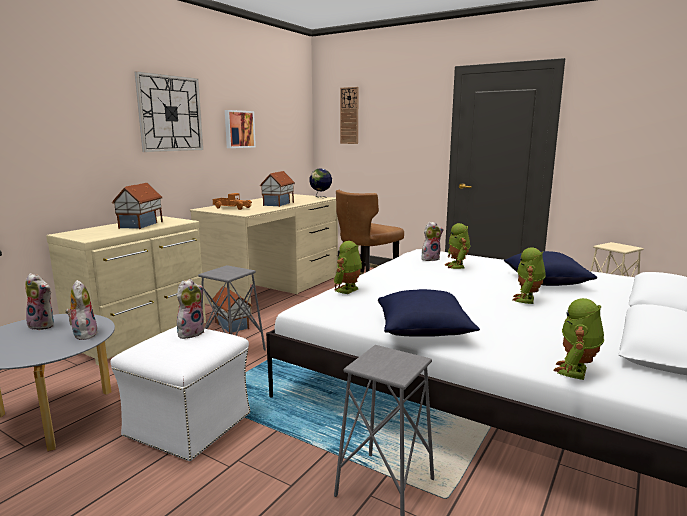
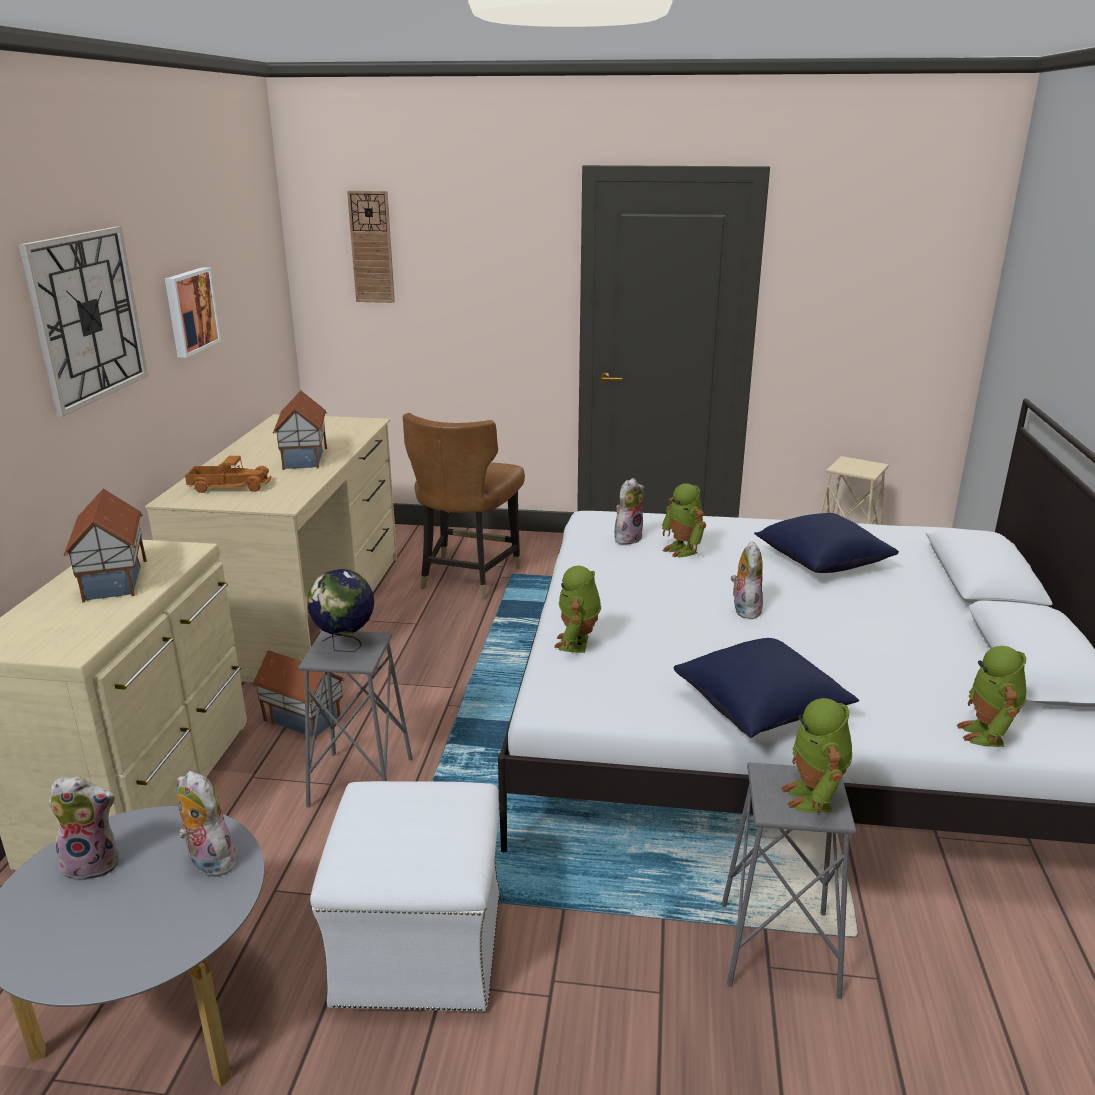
camera: 25 degrees left, 10 degrees up
(191, 332) = (401, 800): plush toy -> plush toy (744, 609)
(320, 197) = (356, 422): globe -> globe (345, 646)
(527, 300) = (831, 608): toy robot -> toy robot (814, 797)

